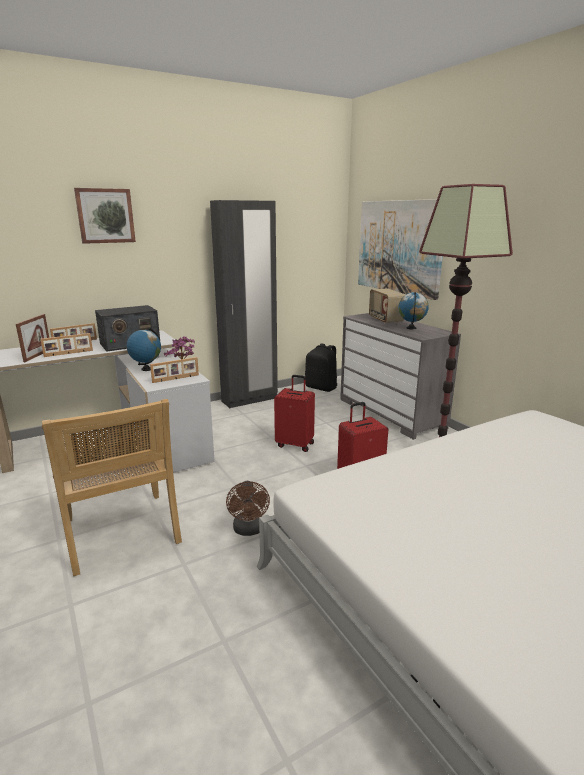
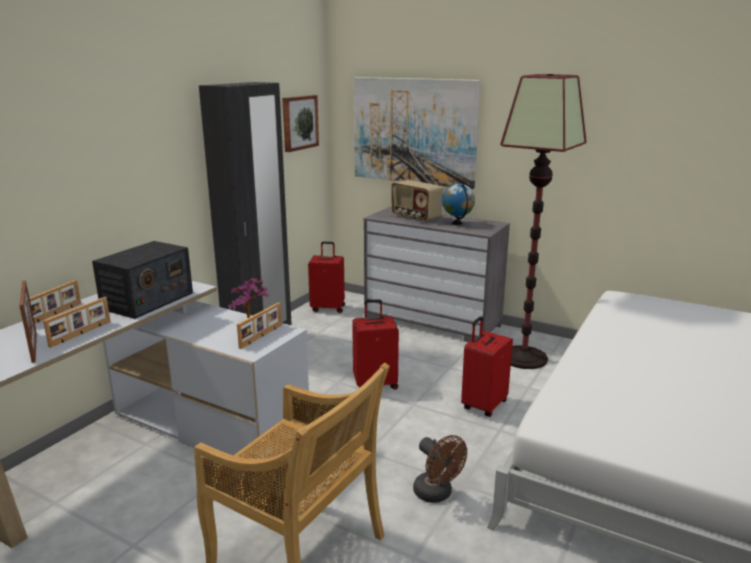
camera: 30 degrees left, 0 degrees up
(105, 216) = (74, 117): picture -> picture (299, 122)
(146, 369) = (199, 332): globe -> none
(322, 388) = (328, 308): black backpack -> red suitcase

